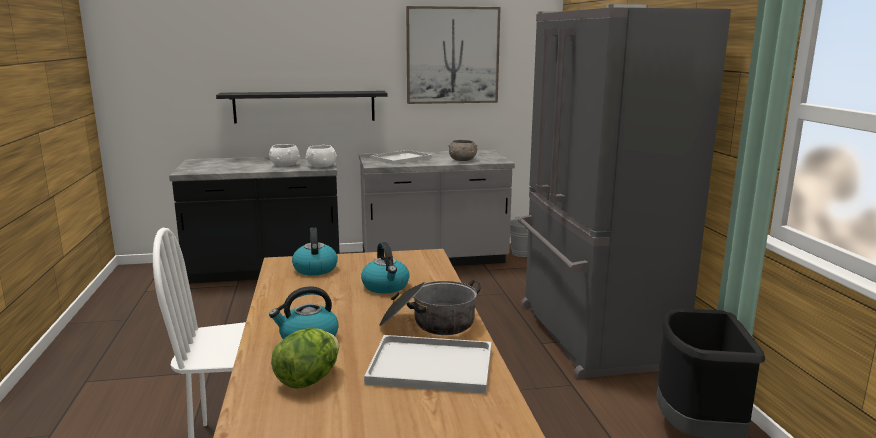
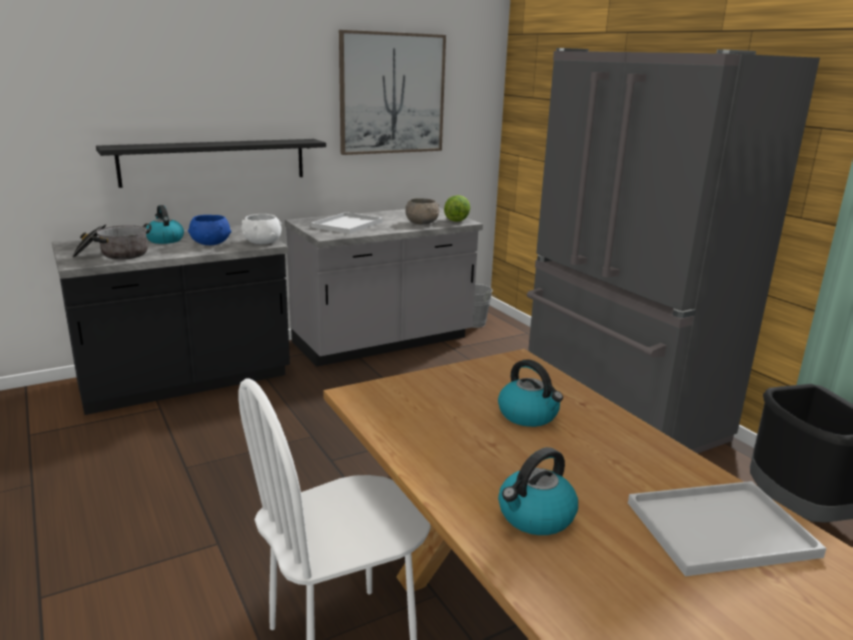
camera: 20 degrees left, 5 degrees up
(284, 165) = (210, 243): white bowl -> blue bowl
(308, 380) = (613, 585): lettuce -> lettuce (456, 220)
(315, 269) = (411, 400): kettle -> kettle (165, 240)
(429, 324) = (643, 464): cooking pot -> cooking pot (113, 255)

